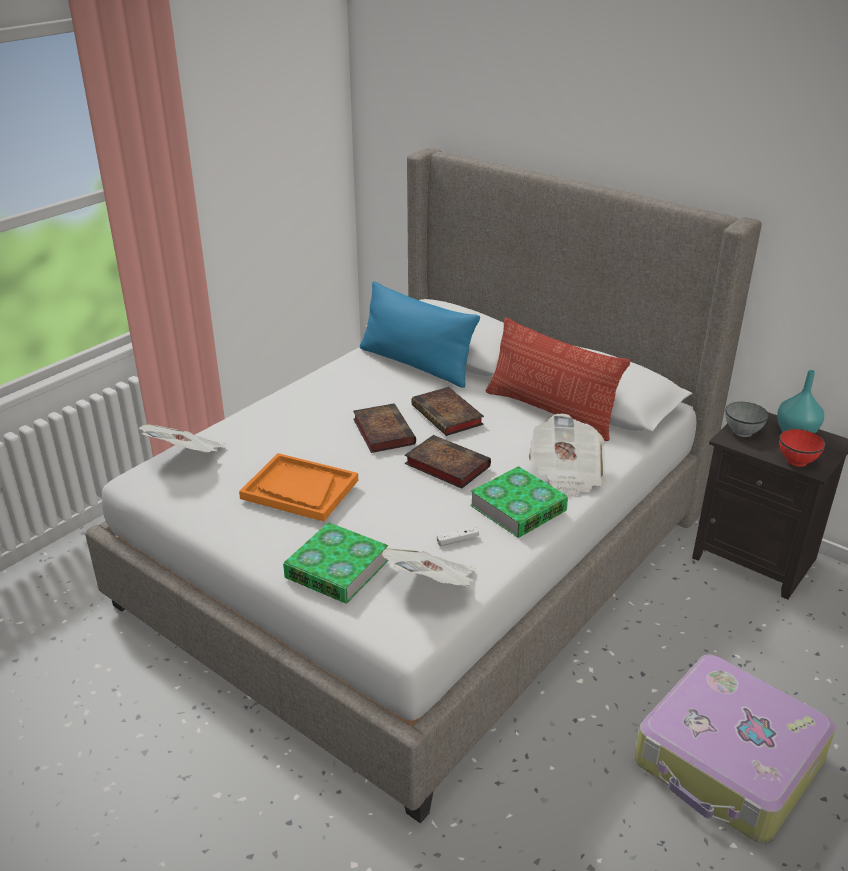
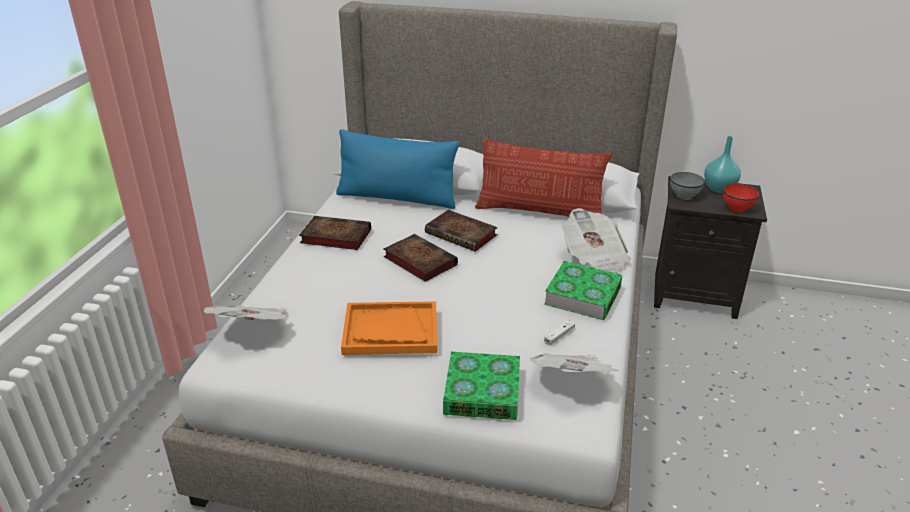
camera: 25 degrees left, 0 degrees up
(445, 465) = (495, 276): book -> book (334, 236)
(728, 763) = (787, 454): suitcase -> none

